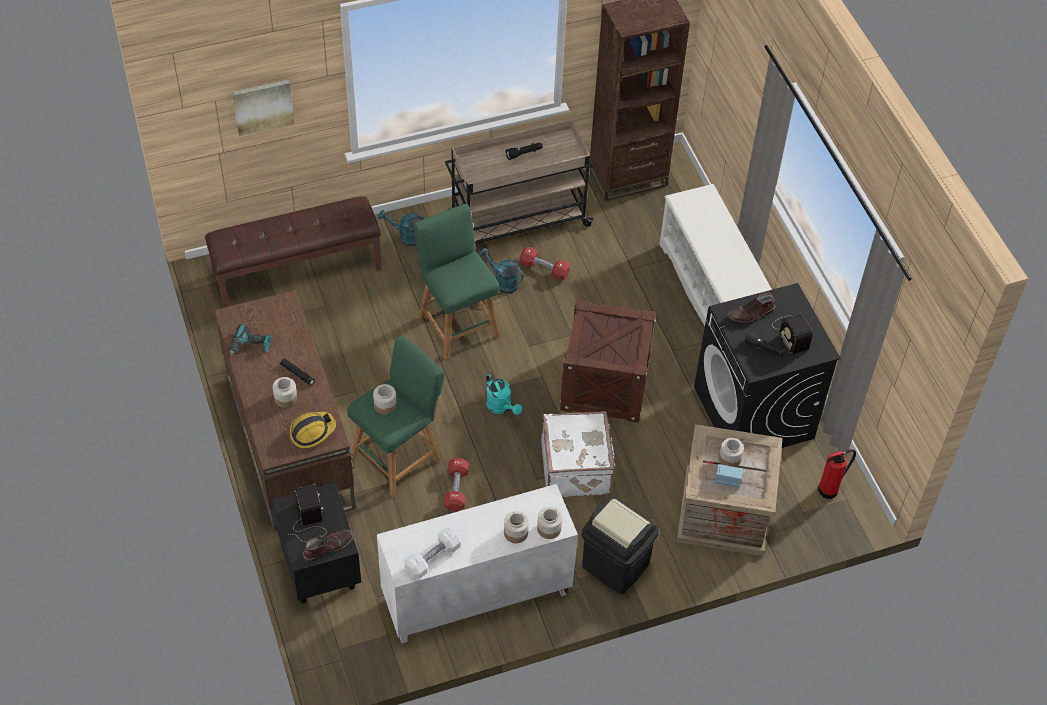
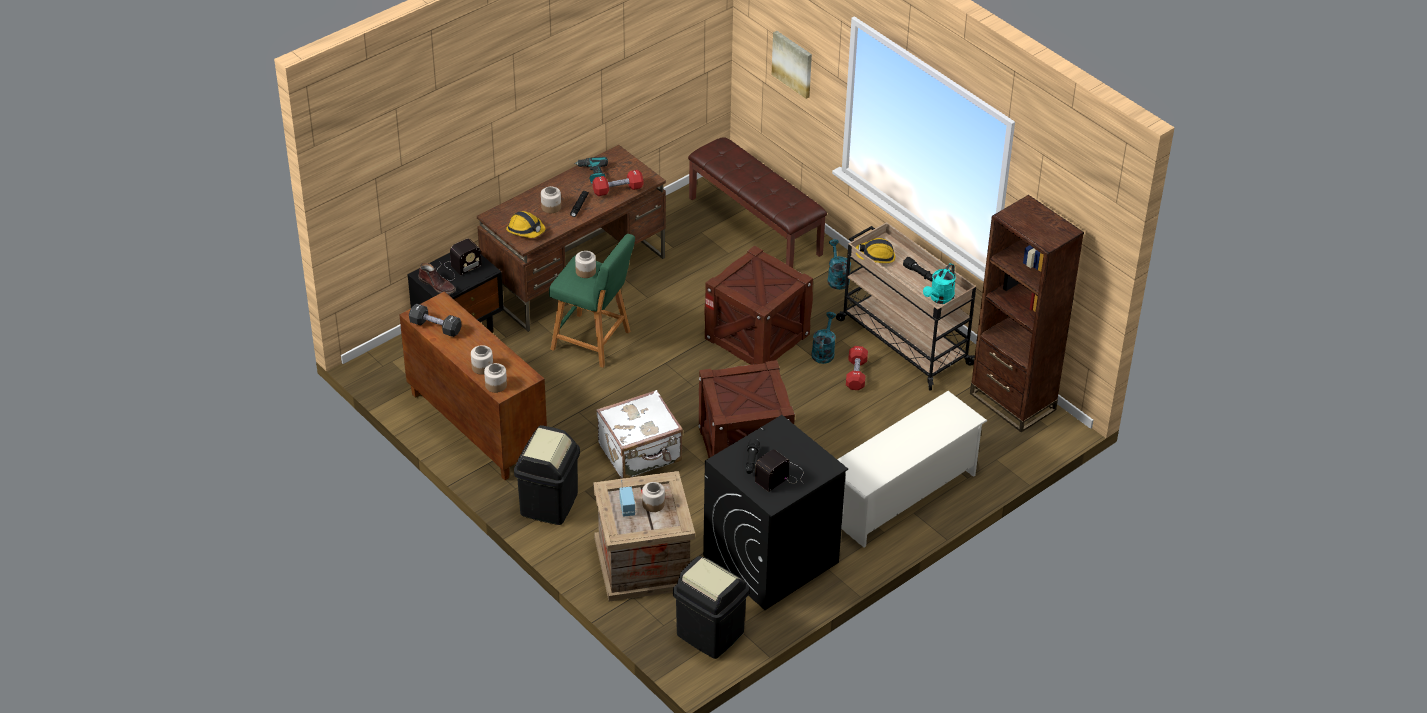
camera: 70 degrees right, 10 degrees down
(432, 558) = (435, 327): white dumbbell -> black dumbbell
(456, 323) = (757, 336): green stool -> crate
(456, 489) = (578, 385): red dumbbell -> red dumbbell (618, 190)
(476, 597) = (475, 426): white cabinet -> brown cabinet
(483, 174) = (875, 256): none -> hard hat
(501, 407) = (680, 389): turquoise watering can -> turquoise watering can (939, 299)
(751, 314) = (788, 444): brown boot -> none
(830, 489) = (709, 634): fire extinguisher -> black trash can

